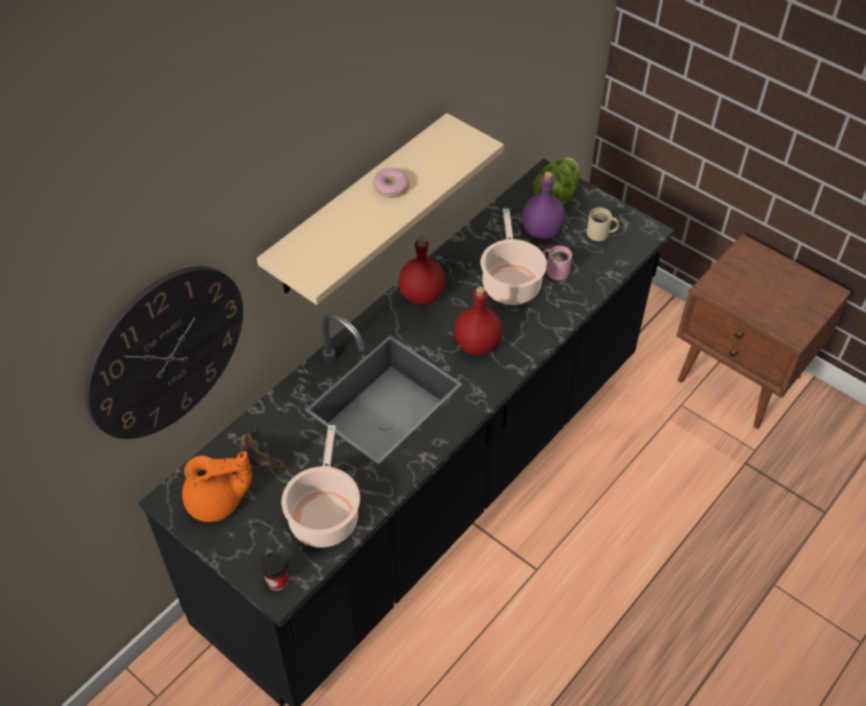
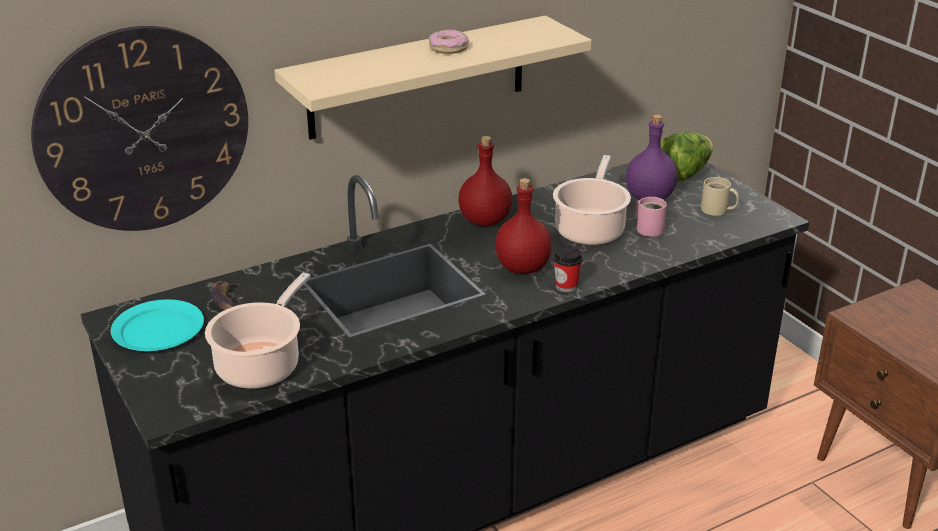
camera: 20 degrees right, 20 degrees down
(217, 502) = (158, 330): orange teapot -> turquoise plate
(277, 581) = (172, 405): cup -> cup (566, 286)

